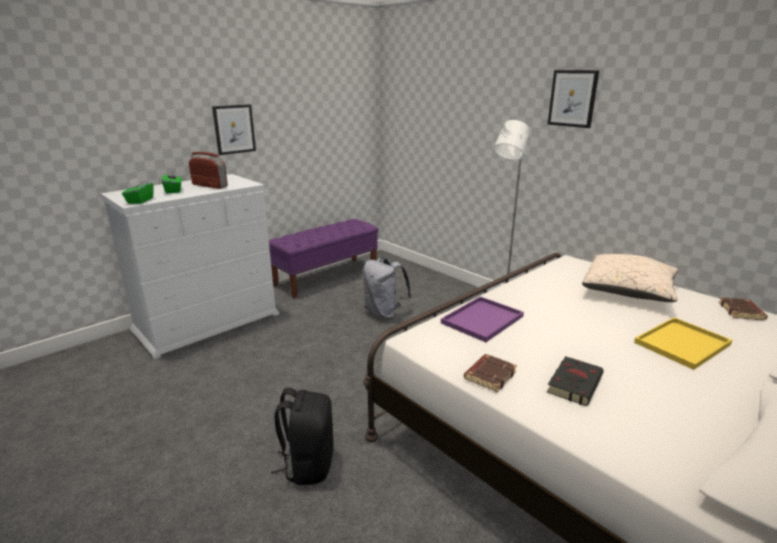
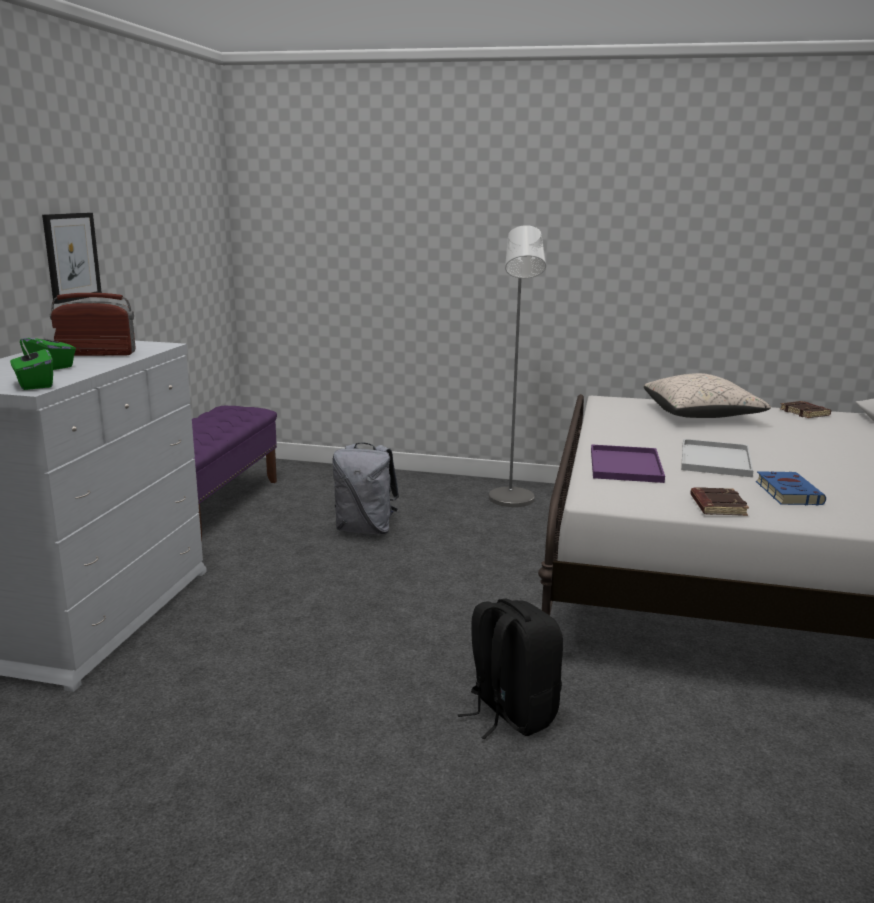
camera: 35 degrees left, 5 degrees down
(565, 334) = (714, 459): none -> white tray
(572, 98) = (566, 199): picture -> none
(575, 383) = (787, 492): black book -> blue book
(682, 343) = (805, 444): yellow tray -> none

